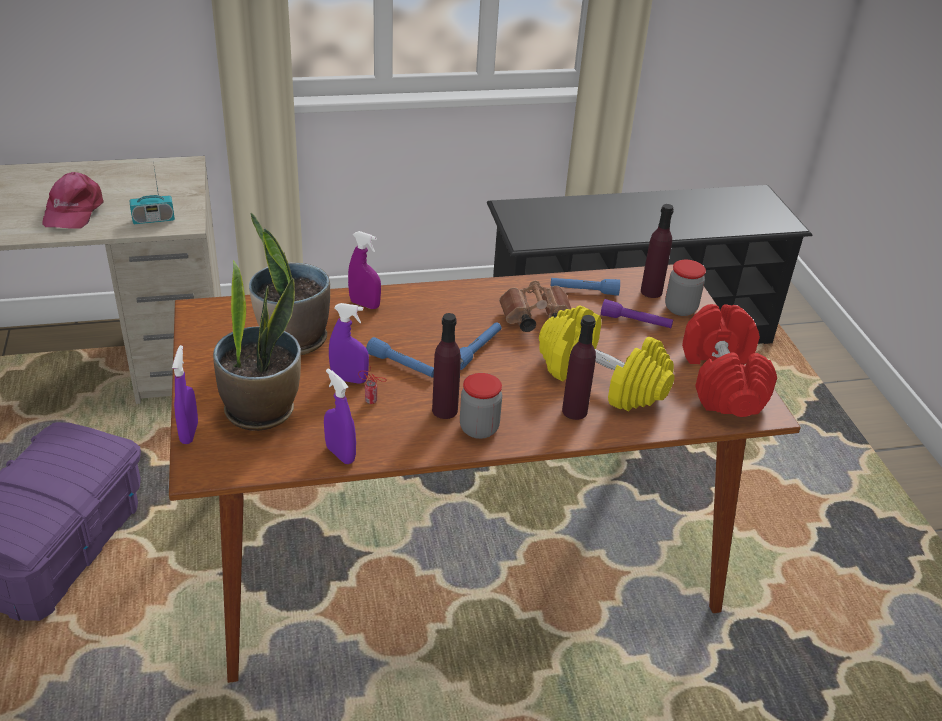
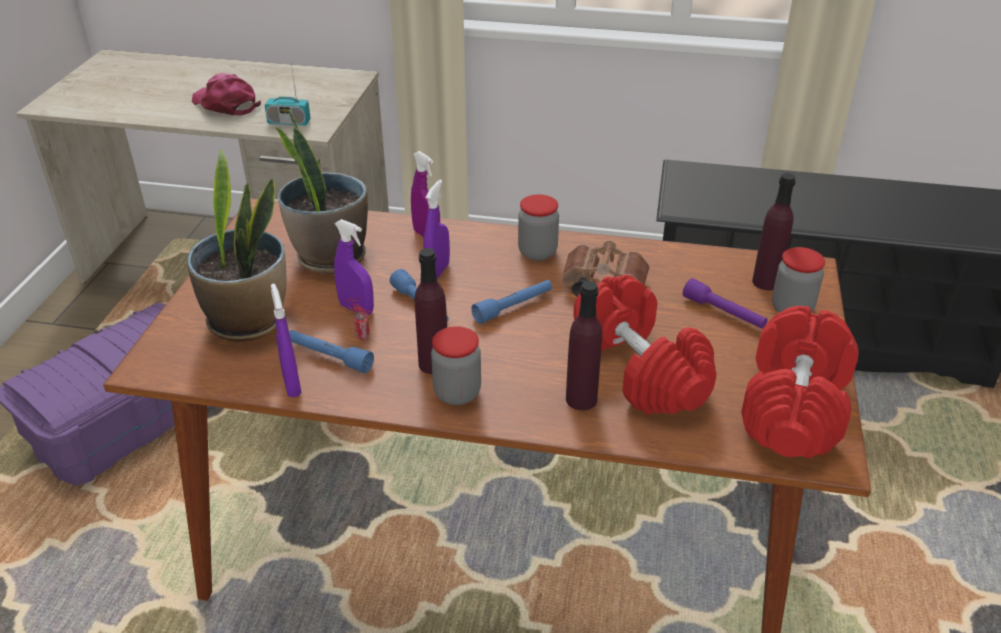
camera: 25 degrees right, 0 degrees up
(73, 211) = (225, 104): pink cap -> pink cap turned 105 degrees clockwise
(189, 433) = (165, 328): purple spray bottle -> purple spray bottle (437, 271)
(466, 301) = (537, 252): none -> jar
(584, 291) = (681, 266): blue flashlight -> blue flashlight (329, 357)
(600, 379) = (636, 370): yellow dumbbell -> red dumbbell

